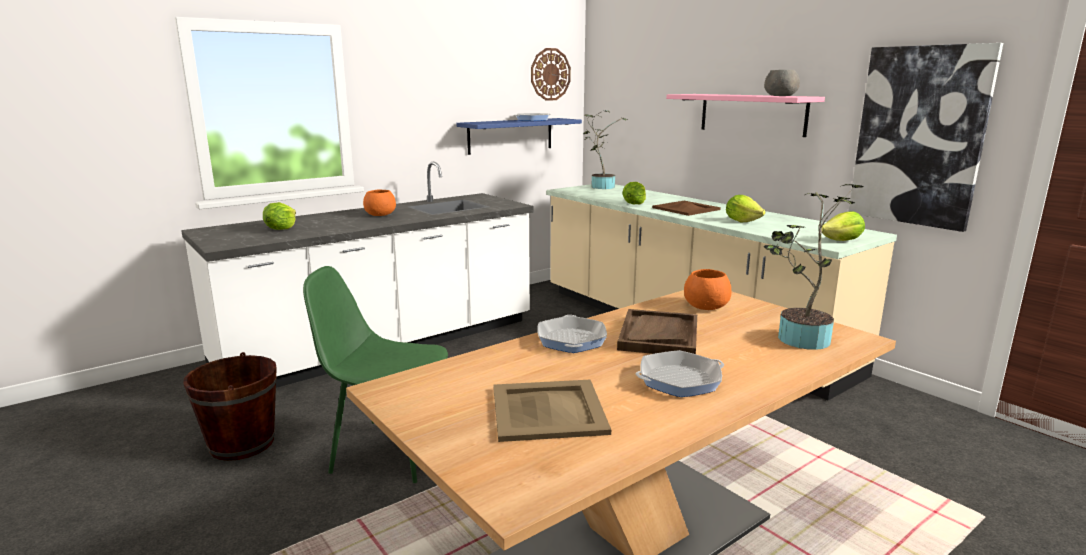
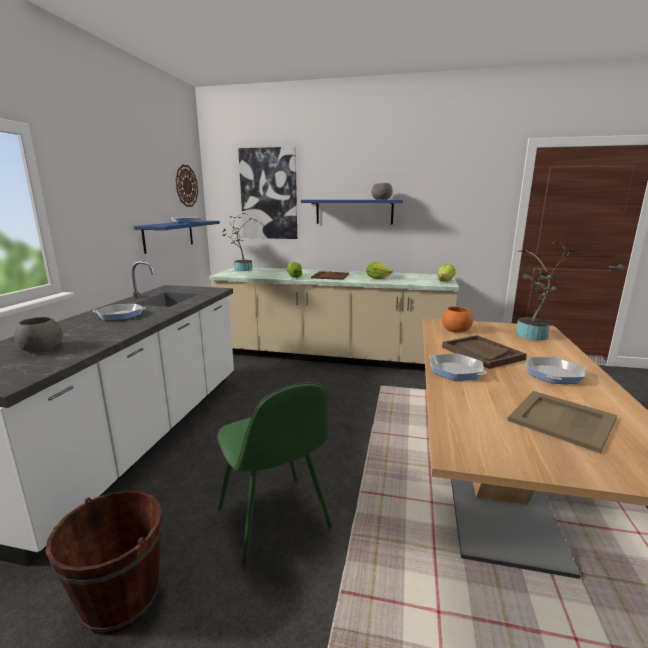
camera: 40 degrees left, 0 degrees up
(281, 229) = (42, 349): lettuce -> grey bowl
(380, 214) = (120, 315): orange bowl -> frying pan
(389, 449) = (274, 520): green chair -> green chair turned 90 degrees counterclockwise
(752, 114) = (354, 212): pink shelf -> blue shelf
(919, 136) = (459, 220): picture -> picture (269, 194)

